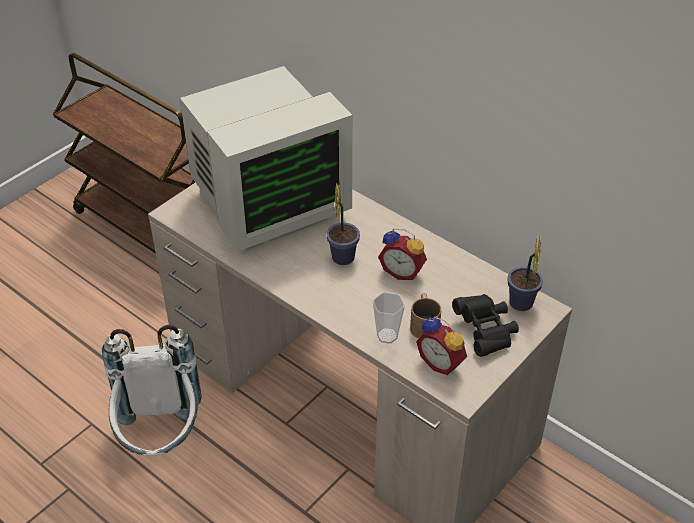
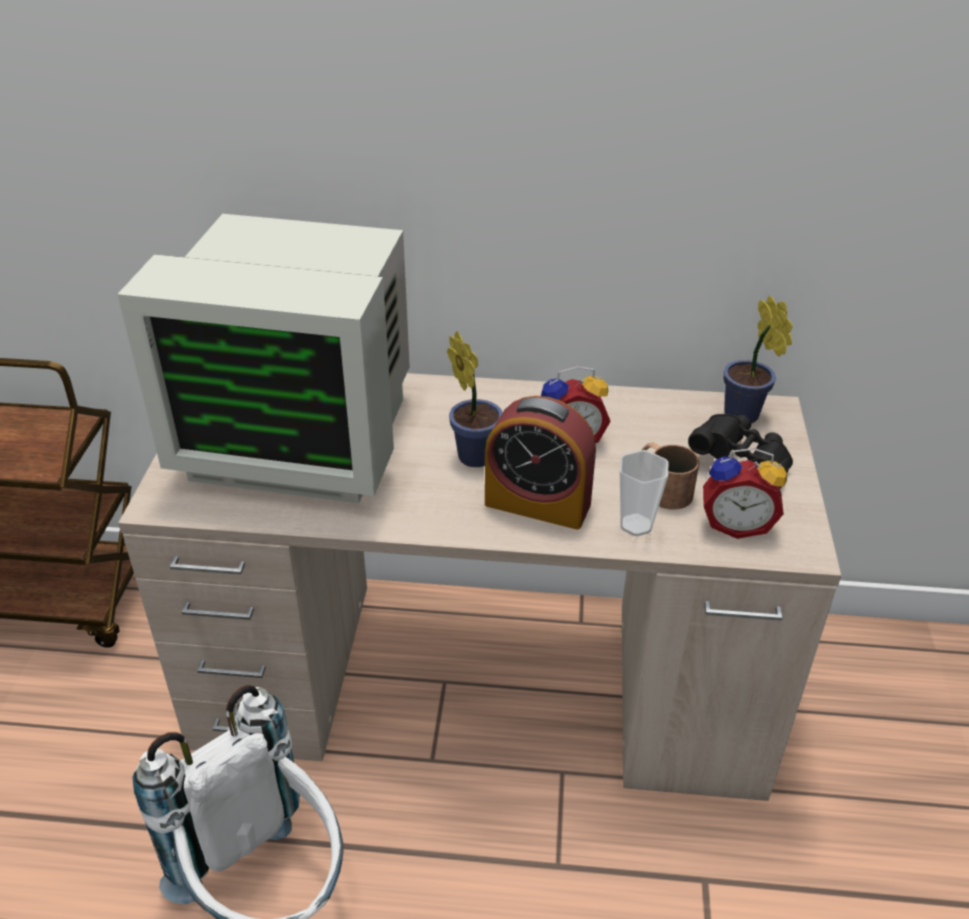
camera: 35 degrees left, 5 degrees down
(266, 205) = (301, 437): monitor -> monitor turned 75 degrees clockwise
(348, 299) = (537, 504): none -> alarm clock

